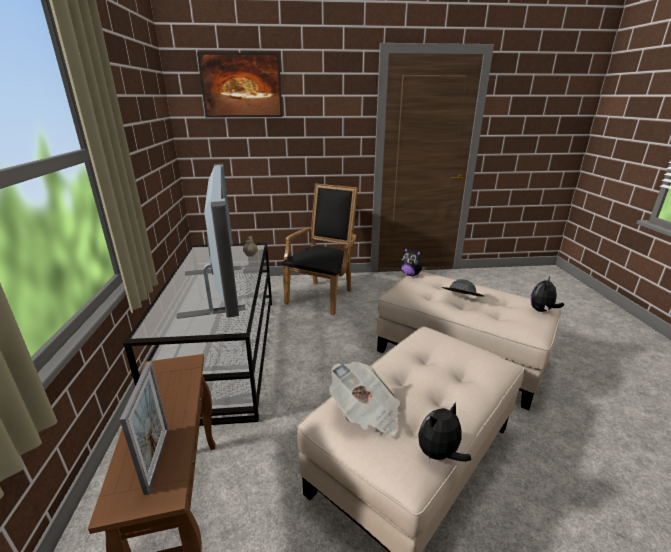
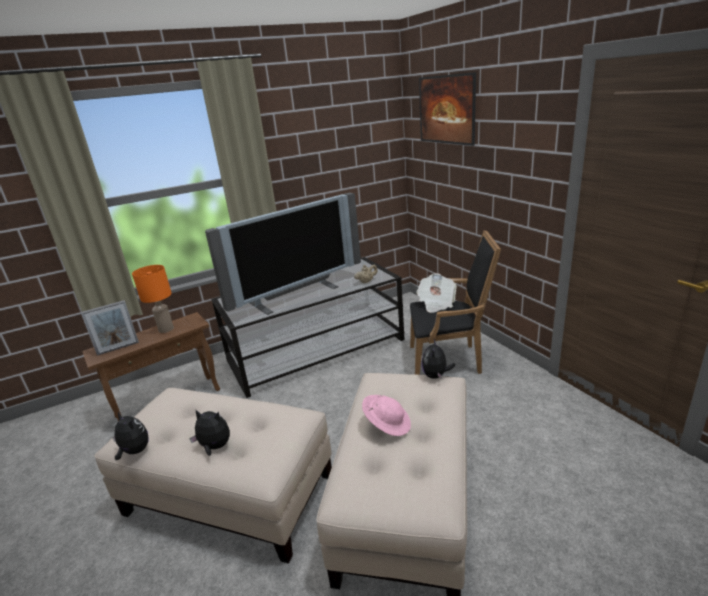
camera: 70 degrees right, 0 degrees up
(161, 395) = (166, 329): none -> orange table lamp
(366, 413) = (173, 407): newspaper -> newspaper (436, 303)
(460, 300) = (387, 424): grey hat -> pink hat
(542, 310) = (409, 505): plush toy -> plush toy (215, 447)

